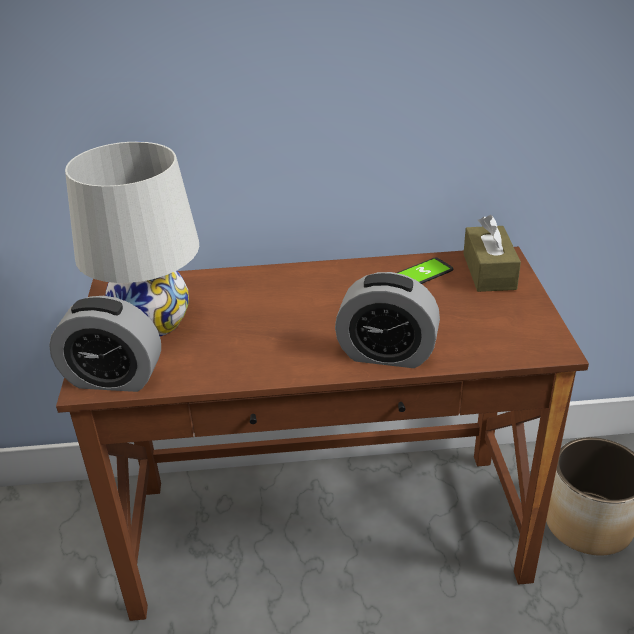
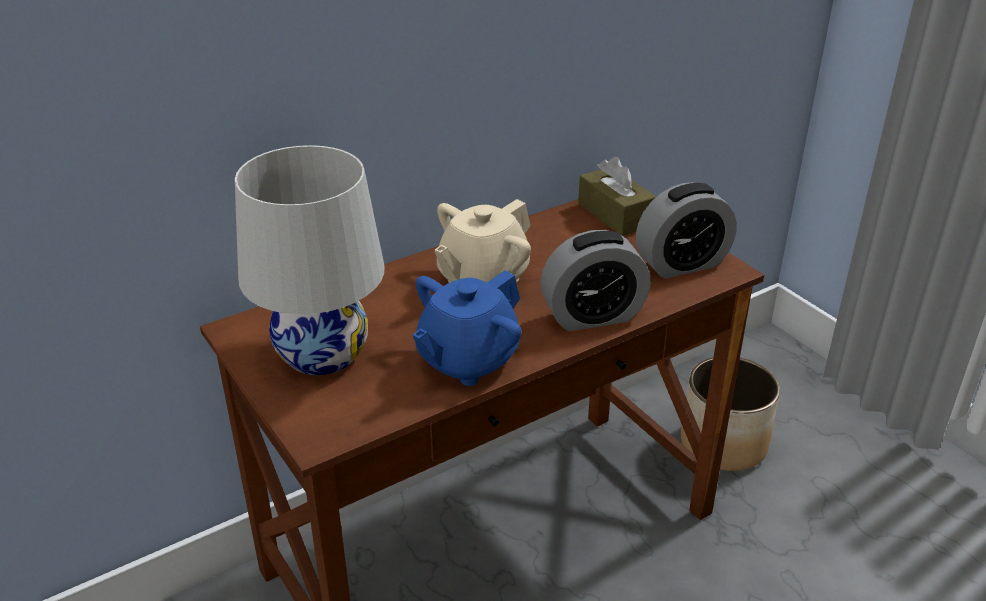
camera: 30 degrees left, 0 degrees up
(113, 378) = (340, 423): alarm clock -> alarm clock (682, 264)
(249, 360) = (467, 360): none -> blue teapot
(323, 297) = (482, 279): none -> beige teapot
(422, 274) = (557, 232): phone -> none

